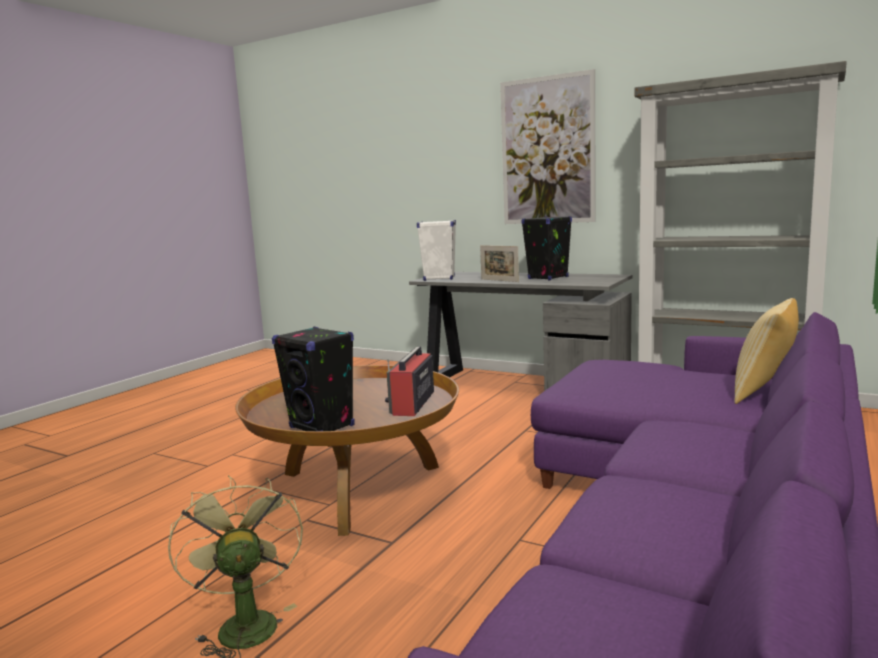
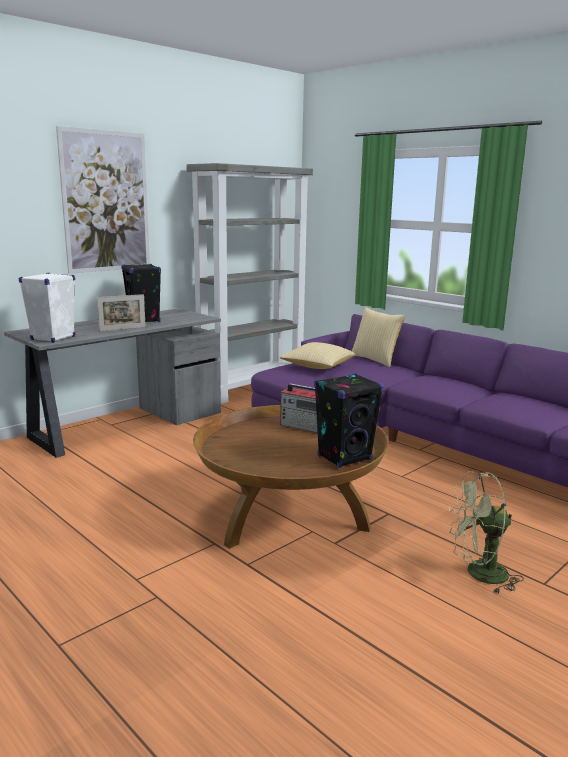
camera: 75 degrees left, 5 degrees up
(646, 371) = (317, 367): none -> pillow

